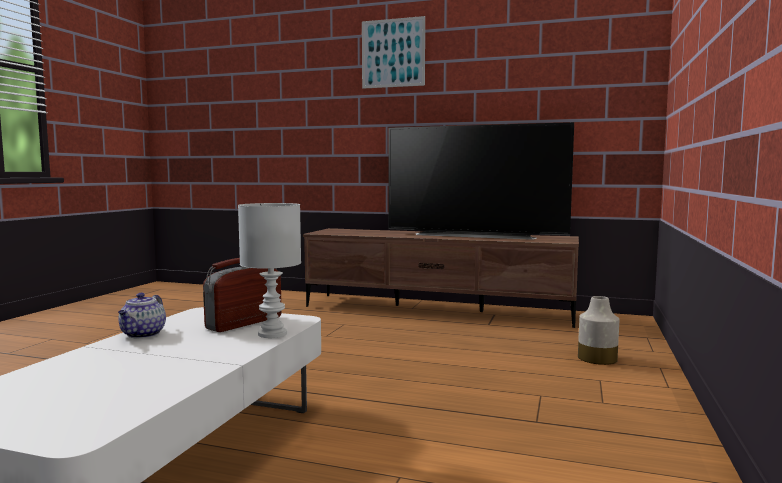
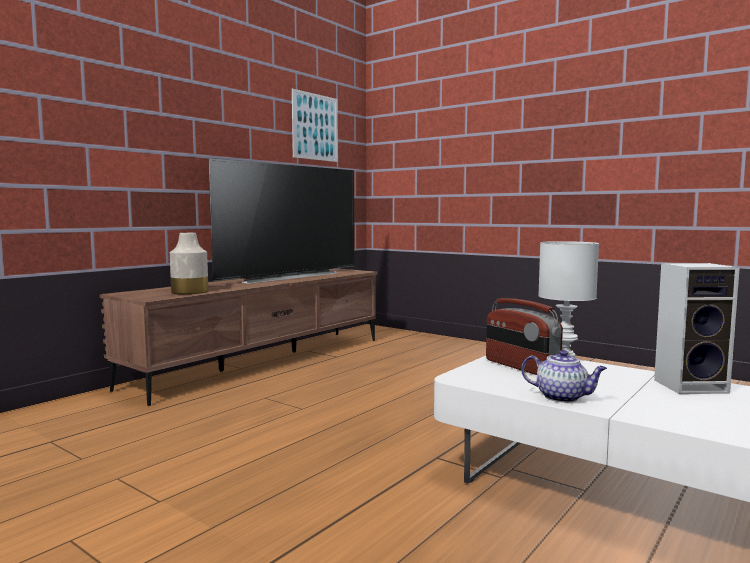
camera: 70 degrees left, 0 degrees up
(177, 374) = (692, 386): none -> speaker
(393, 53) = (169, 62): picture -> picture (315, 127)
(597, 358) = (449, 349): beige vase -> beige vase (190, 291)

